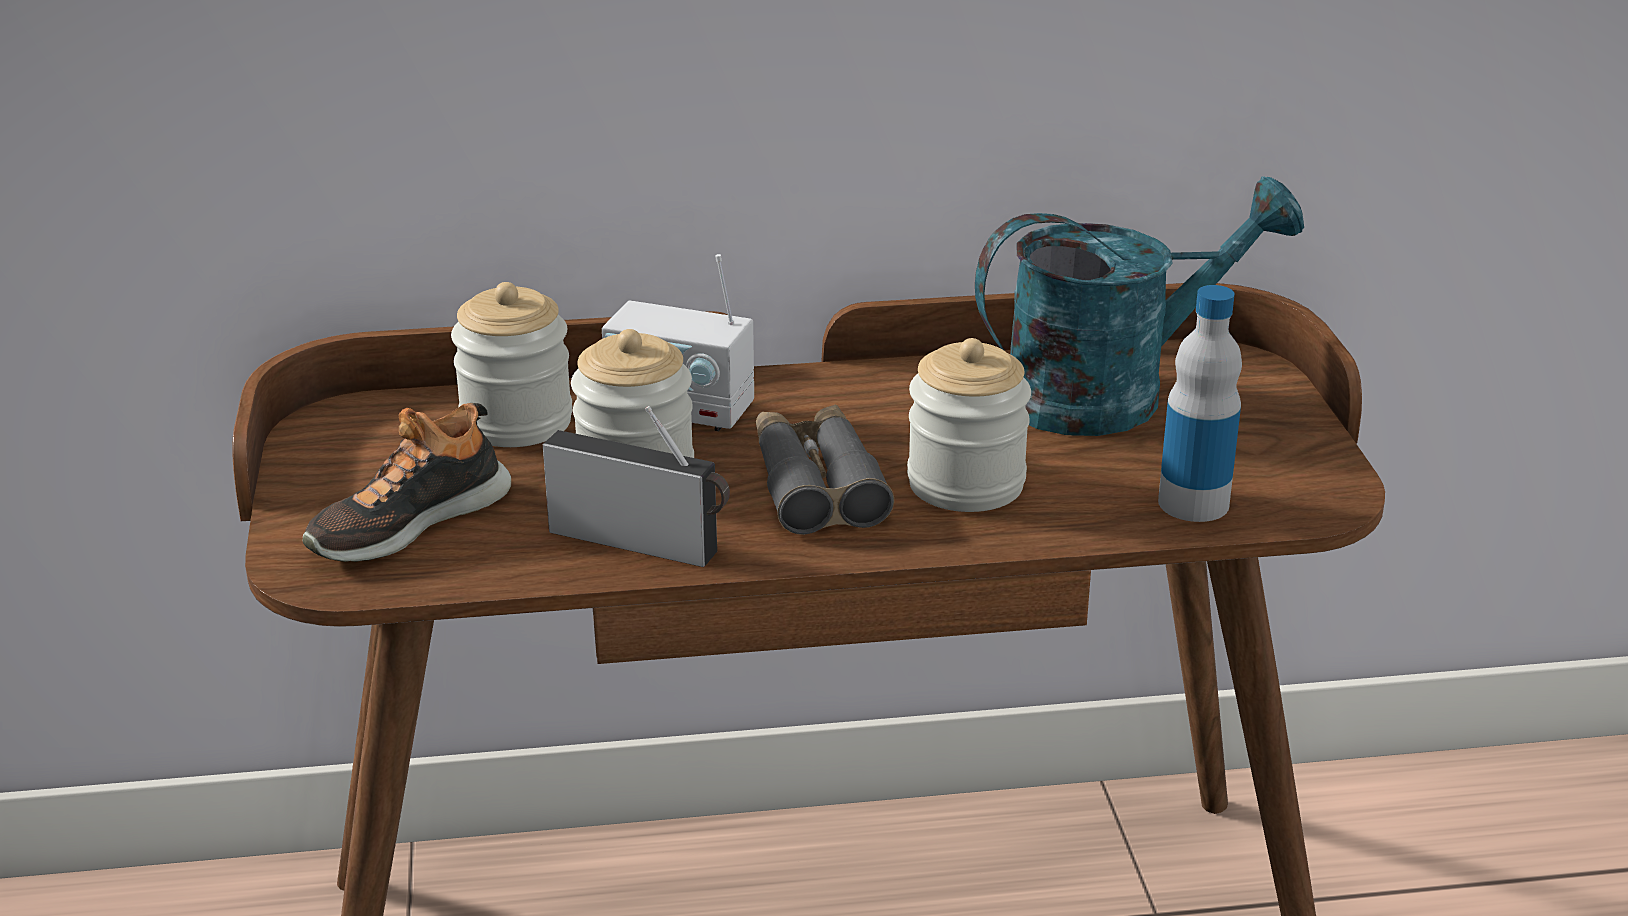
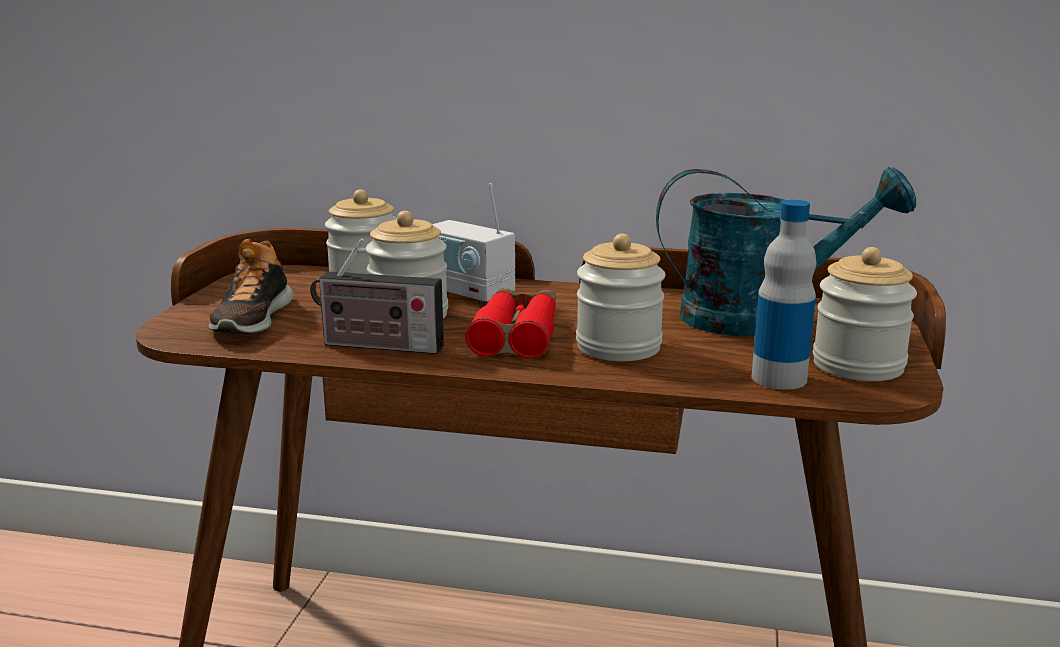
camera: 20 degrees right, 10 degrees down
(408, 522) = (252, 319): shoe -> shoe turned 60 degrees counterclockwise
(642, 543) = (377, 346): radio -> radio turned 150 degrees clockwise
(817, 485) = (517, 335): grey binoculars -> red binoculars
(1272, 463) = (858, 365): none -> jar

